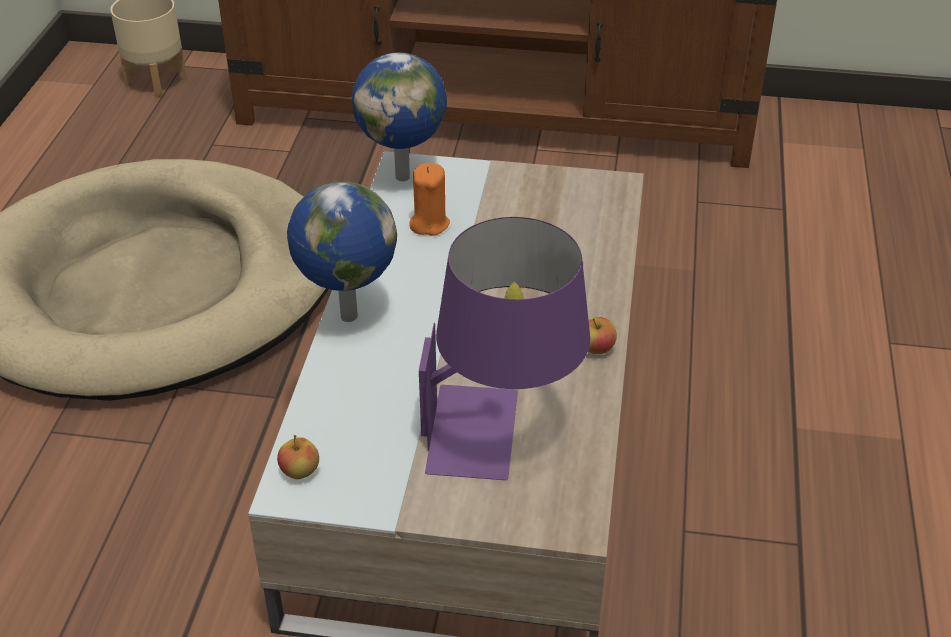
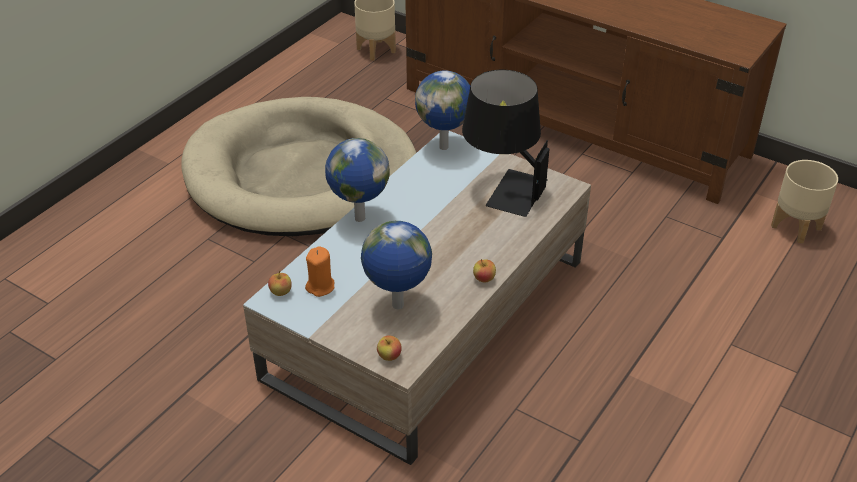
camera: 25 degrees right, 0 degrees up
(429, 224) = (439, 179): orange candle -> orange candle (320, 286)
(501, 432) = (397, 306): purple table lamp -> globe
(529, 212) = (502, 189): none -> black table lamp
(543, 514) = (389, 356): none -> apple
(859, 171) = (796, 228): none -> beige planter

